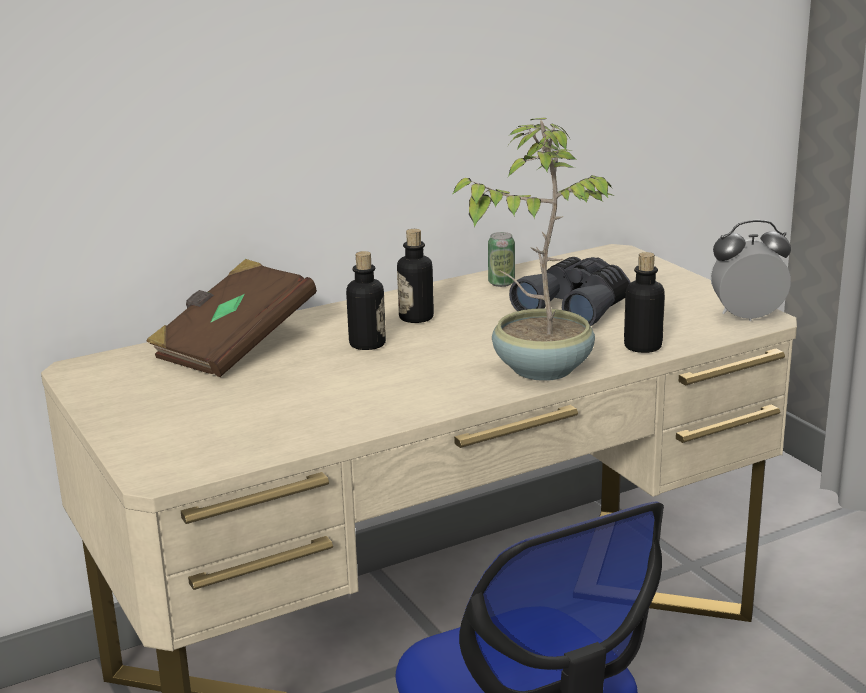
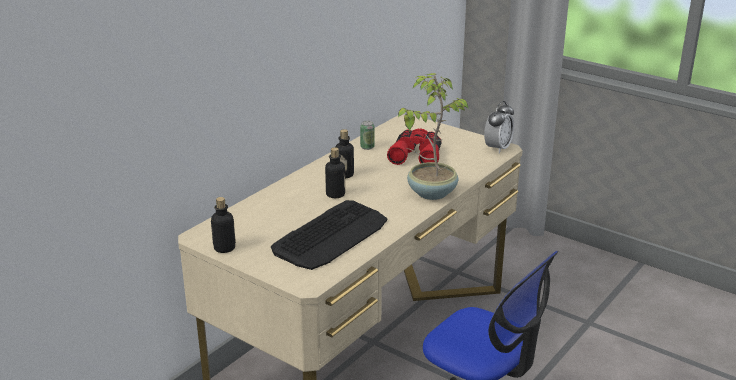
camera: 25 degrees left, 5 degrees up
(234, 346) = (268, 208): brown book -> none
(287, 405) = (331, 236): none -> keyboard
(577, 307) = (416, 155): grey binoculars -> red binoculars
(642, 346) = (466, 173): bottle -> bottle (224, 248)
(747, 317) = (498, 148): alarm clock -> alarm clock turned 150 degrees clockwise

